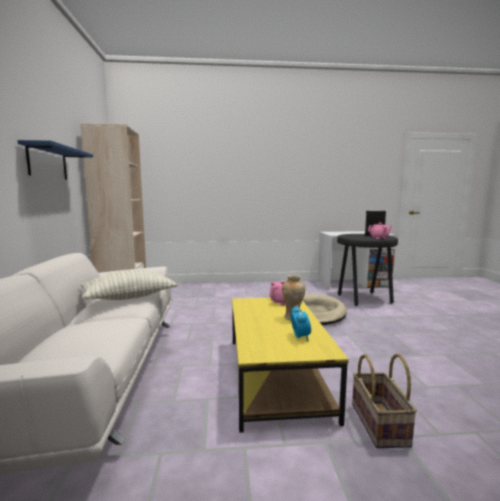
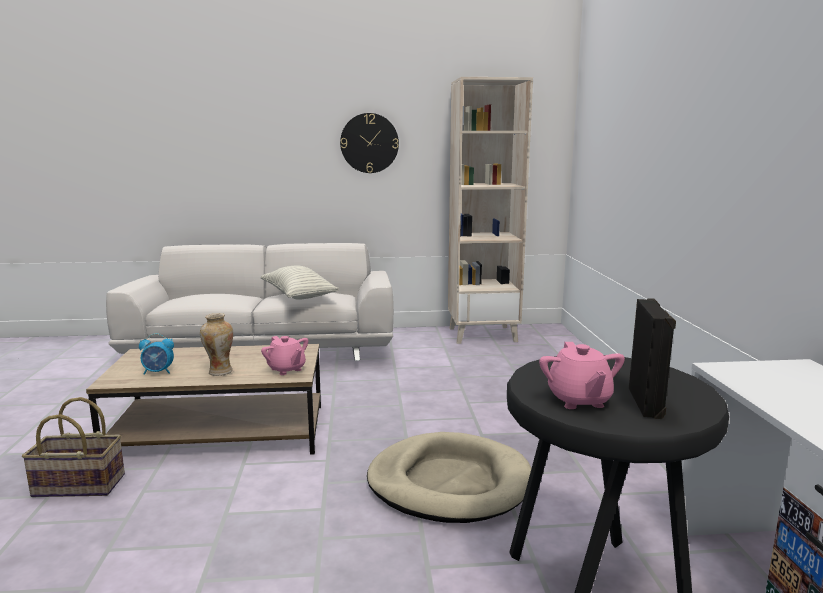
camera: 90 degrees right, 5 degrees up
(47, 162) = (369, 143): blue shelf -> wall clock
(275, 374) = (222, 432): yellow coffee table -> brown coffee table

